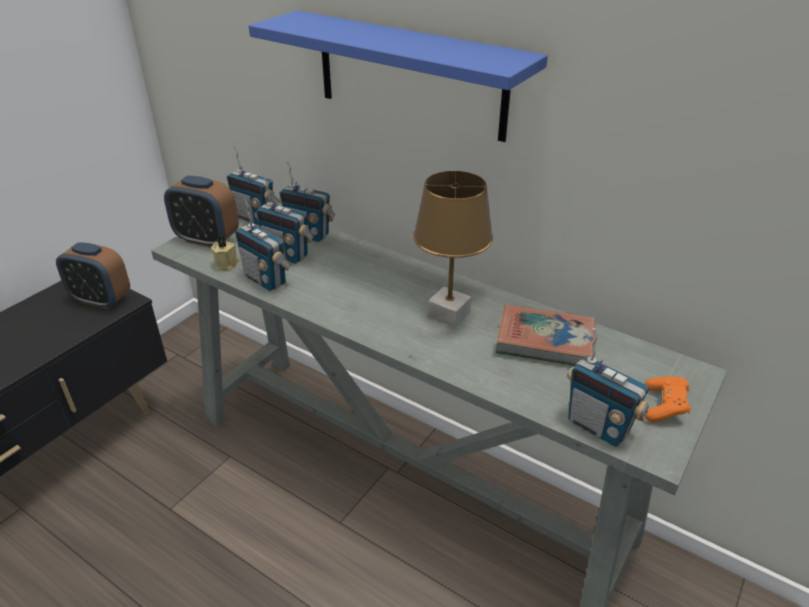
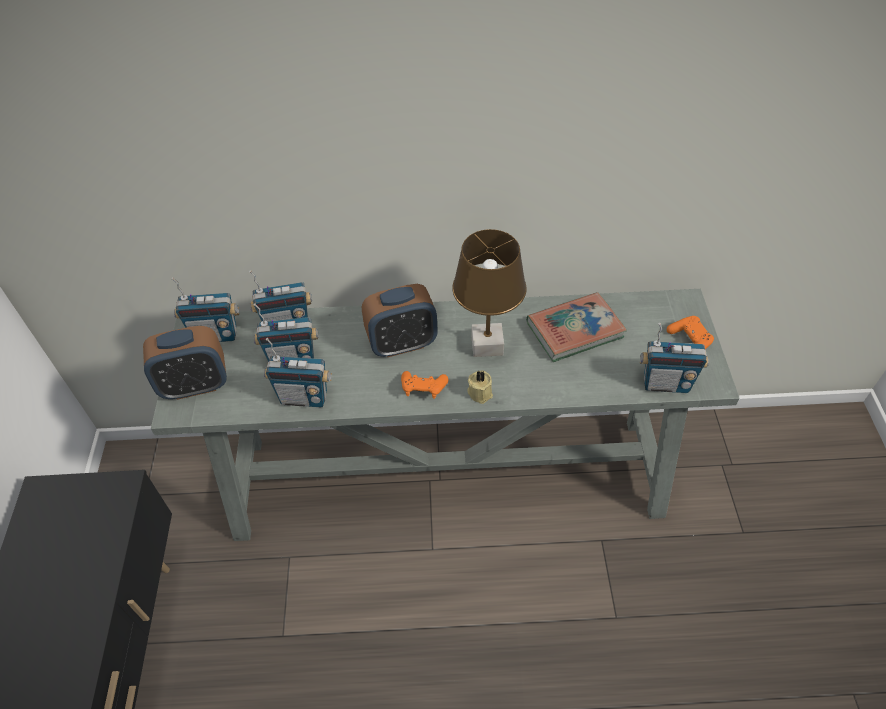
camera: 35 degrees left, 15 degrees up
(101, 300) = (91, 501): alarm clock -> alarm clock (402, 343)
(227, 264) = (248, 401): beige candle -> beige candle (480, 392)
(359, 318) = (423, 390): none -> orange game controller
(410, 75) = (377, 152): blue shelf -> none

